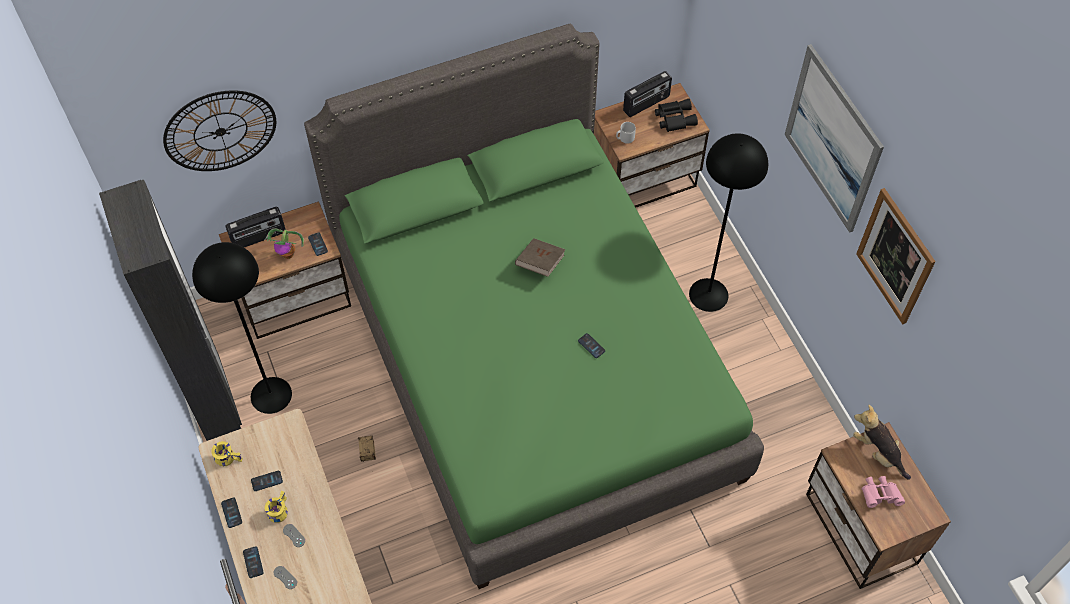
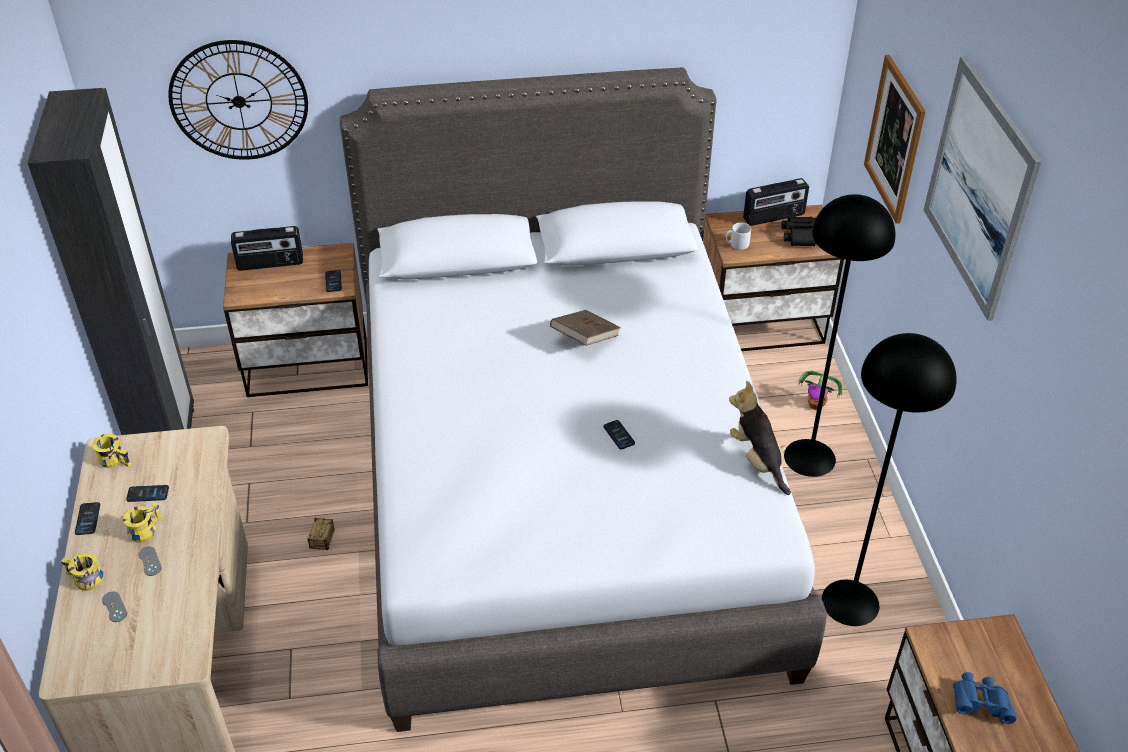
camera: 15 degrees right, 15 degrees down
(253, 562) = (84, 580): phone -> yellow mug
(271, 394) = (236, 456): black floor lamp -> black floor lamp (850, 602)
(288, 253) = (296, 284): potted plant -> potted plant (816, 405)
(533, 364) = (562, 488): green bed -> grey bed
(877, 452) = (989, 648): plush toy -> plush toy (758, 460)
(879, 495) = (980, 704): pink binoculars -> blue binoculars
(895, 256) = (1043, 334): picture -> picture (895, 139)

